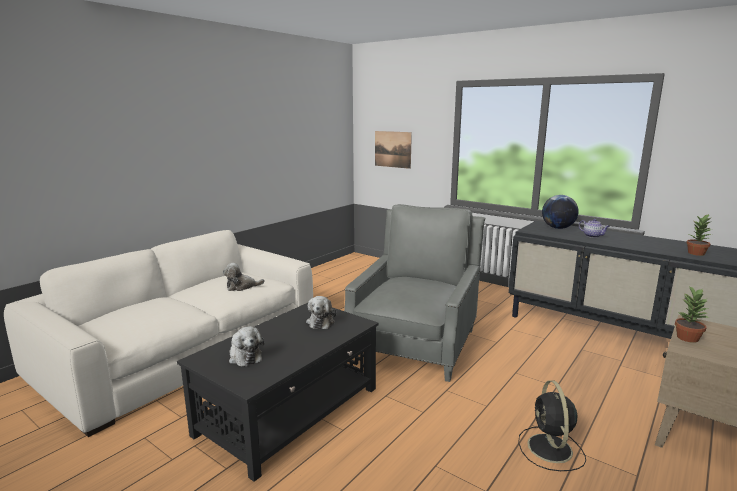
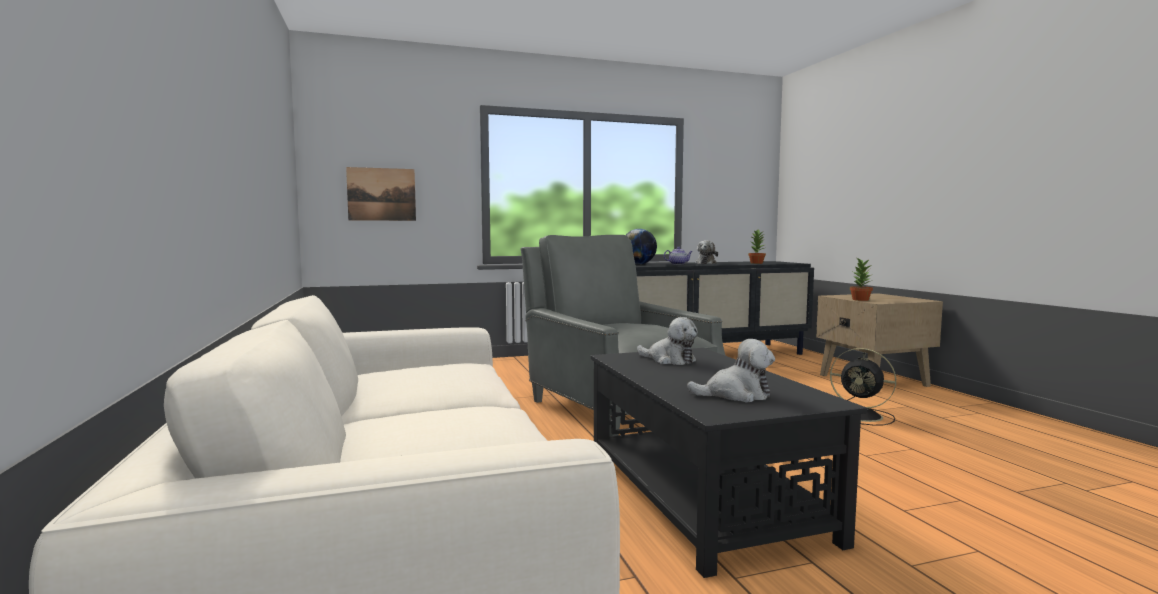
camera: 55 degrees left, 10 degrees down
(242, 287) = (460, 370): plush toy -> plush toy (706, 263)

